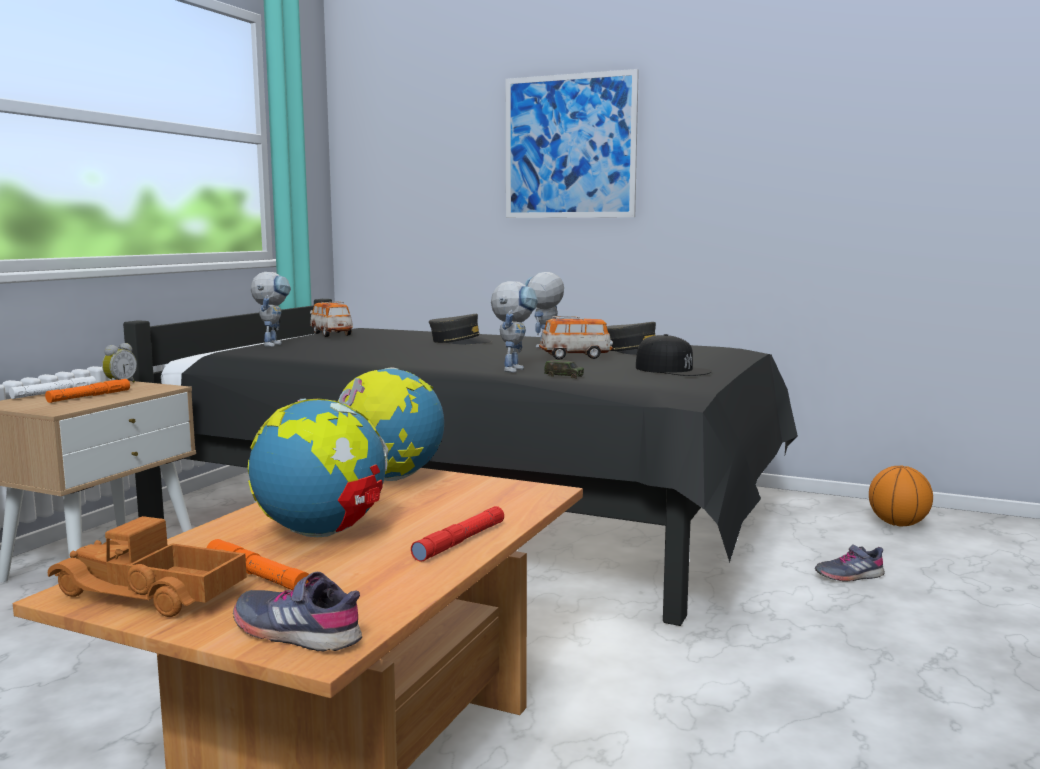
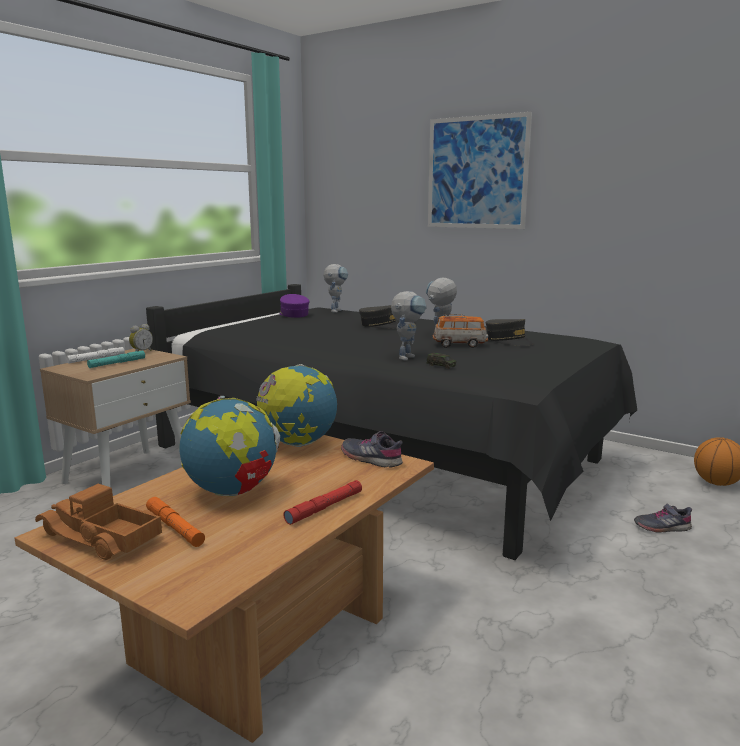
camera: 10 degrees right, 5 degrees up
(89, 396) = (117, 363): orange flashlight -> turquoise flashlight
(273, 344) = (249, 323): toy robot -> toy robot (336, 310)
(297, 632) = (182, 582): grey shoe -> grey shoe (371, 458)
(331, 334) = (293, 314): toy car -> purple cap
(672, 369) = (527, 362): black cap -> none

